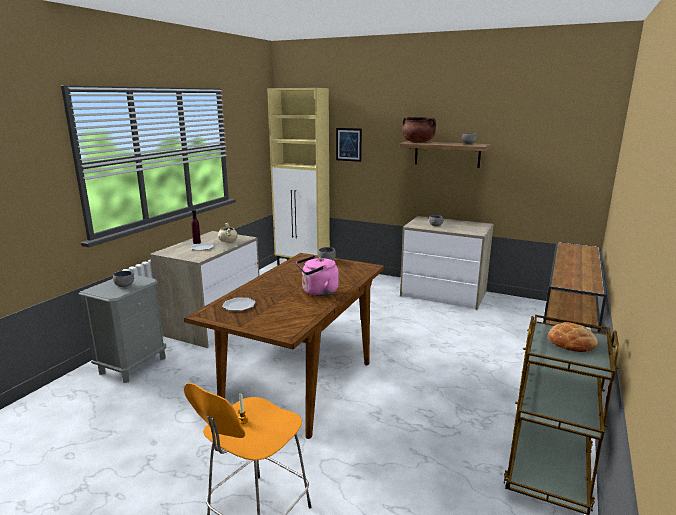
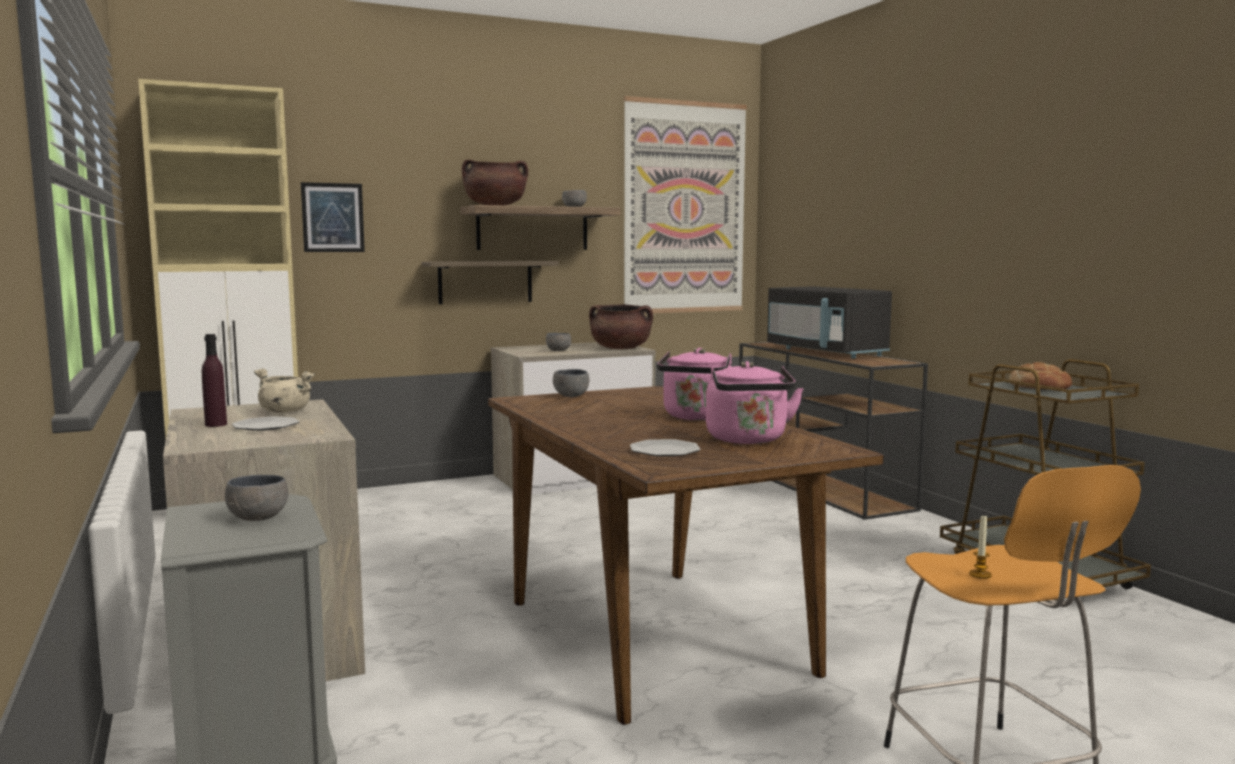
camera: 50 degrees left, 10 degrees down
(282, 313) = (748, 440): none -> pink kettle
(418, 181) = (485, 282): none -> shelf
(470, 231) = (620, 348): none -> brown cooking pot
(554, 145) = (684, 208): none -> picture
(576, 264) = (826, 352): none -> black microwave

